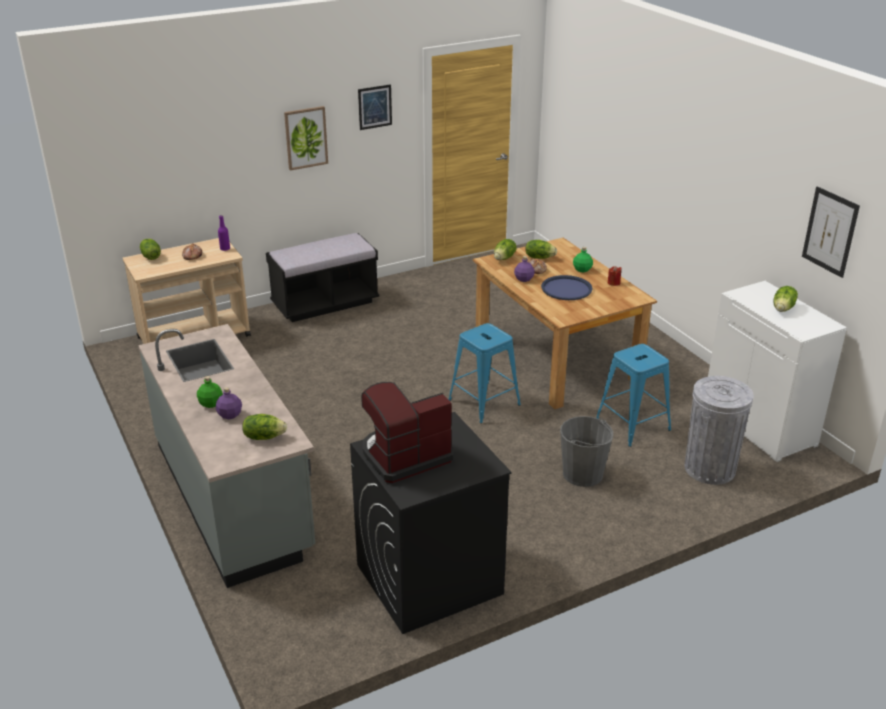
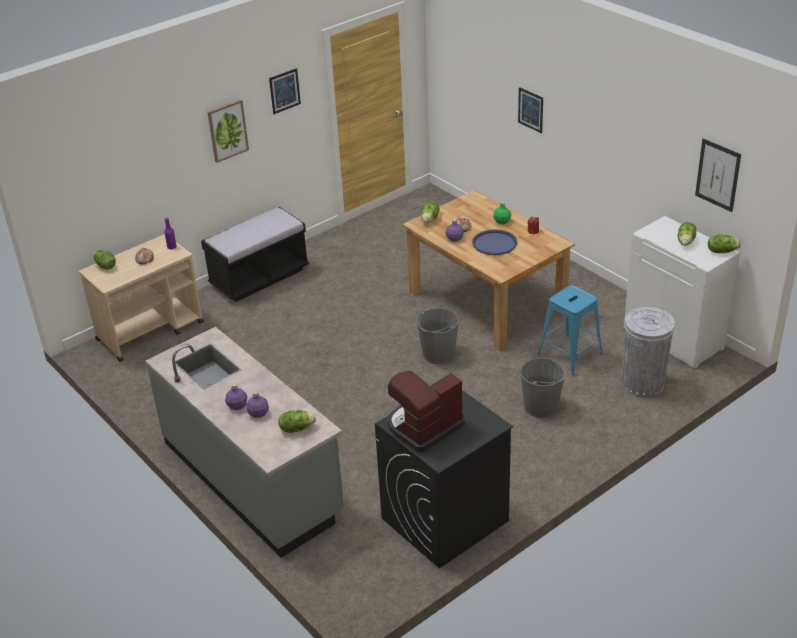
camera: 10 degrees left, 5 degrees up
(211, 404) = (237, 406): green bottle -> purple bottle
(484, 402) = (438, 354): blue stool -> grey bucket
(539, 257) = (460, 214): lettuce -> lettuce (721, 251)
(636, 157) = (530, 110): none -> picture

